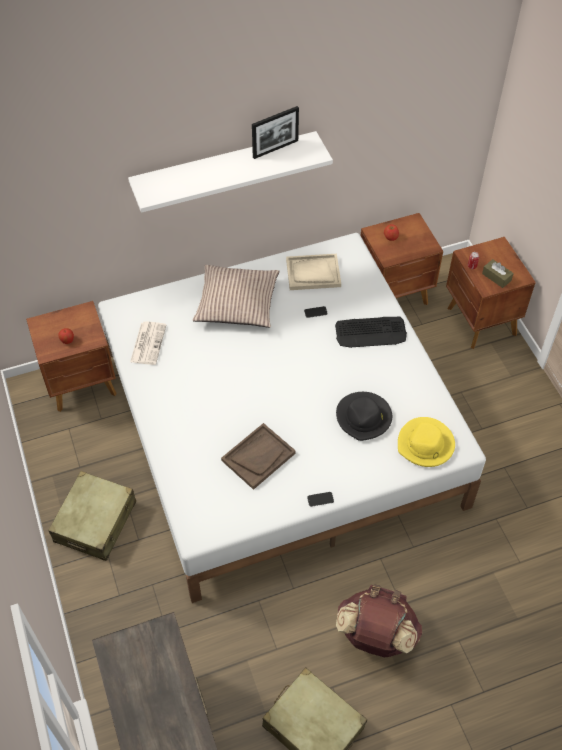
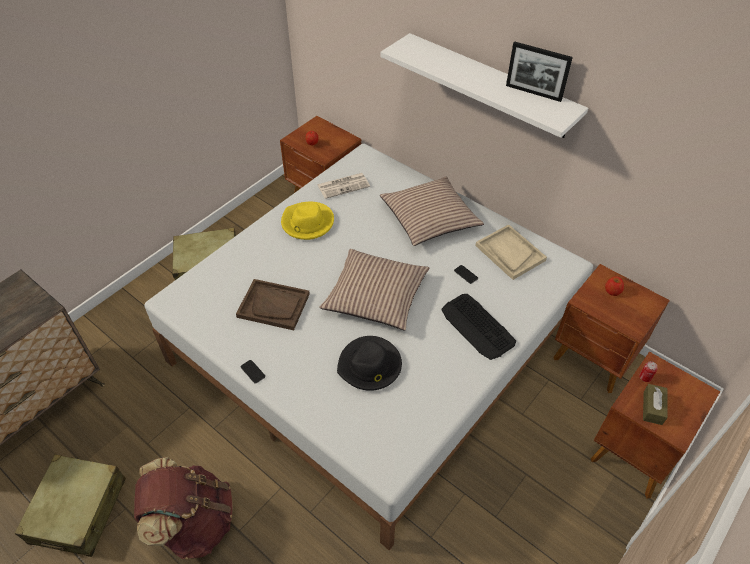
camera: 60 degrees right, 5 degrees down
(297, 381) = (375, 296): none -> pillow
(425, 444) = (372, 434): yellow hat -> yellow hat (307, 223)

